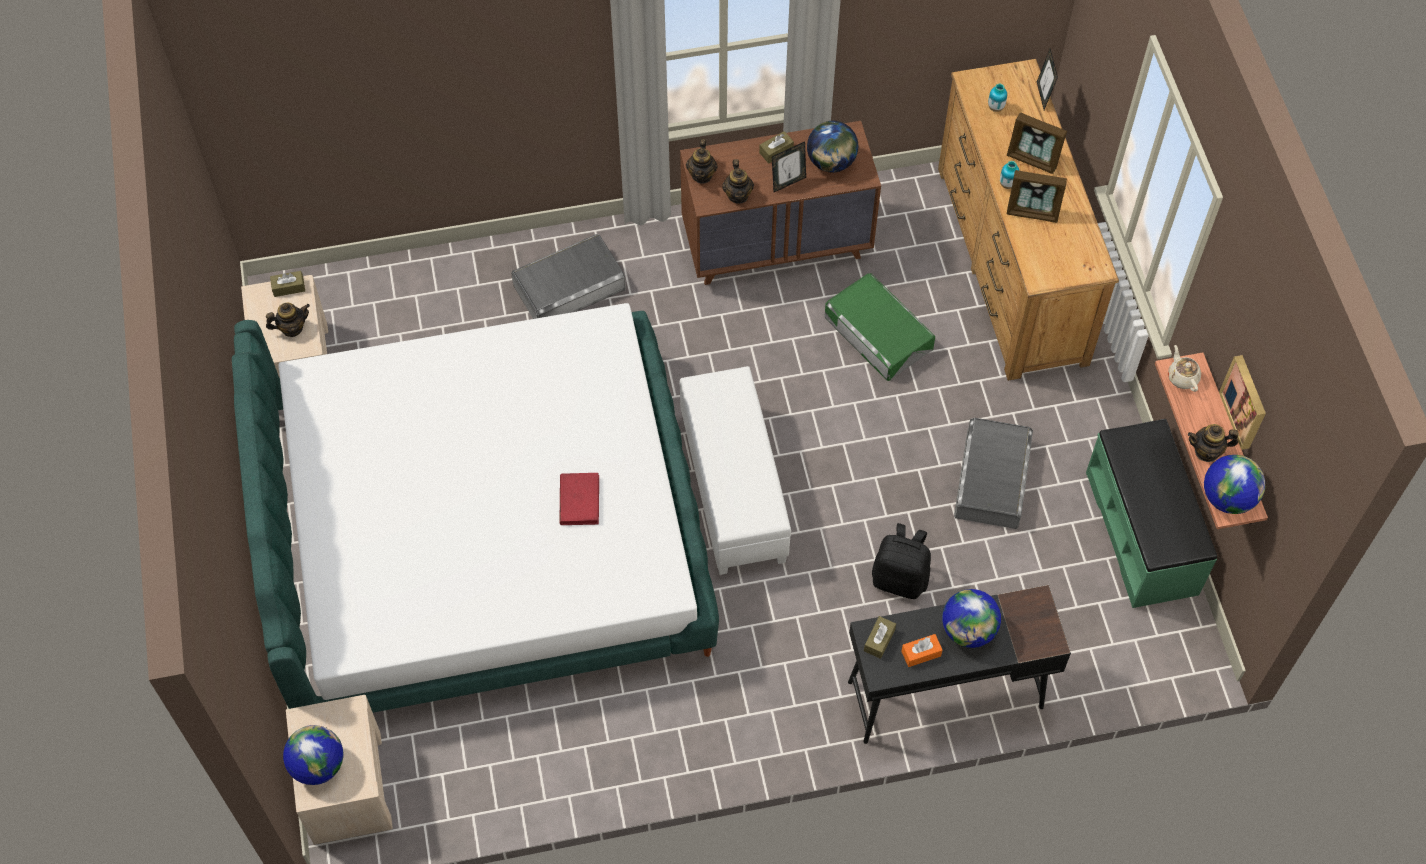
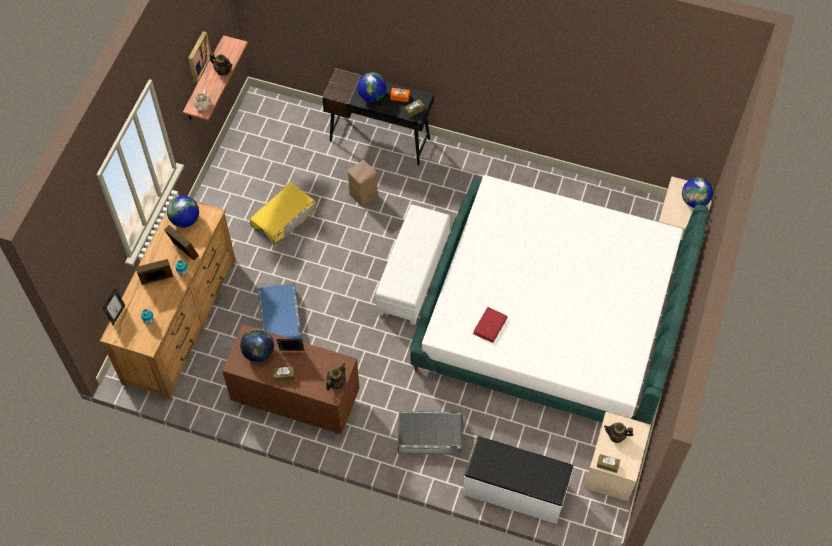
camera: 150 degrees left, 0 degrees up
(418, 276) = (515, 490): none -> white bench
(579, 500) = (510, 249): red book -> red book (490, 326)
(738, 195) = (325, 359): teapot -> none
(878, 333) = (280, 319): green storage box -> blue storage box
(900, 578) = (362, 195): black backpack -> beige stool
(992, 479) = (283, 217): grey storage box -> yellow storage box
(1033, 159) = (157, 280): picture frame -> picture frame turned 75 degrees counterclockwise
(1142, 532) = (235, 160): green bench -> none
(1227, 498) = (232, 49): globe -> globe (185, 220)

